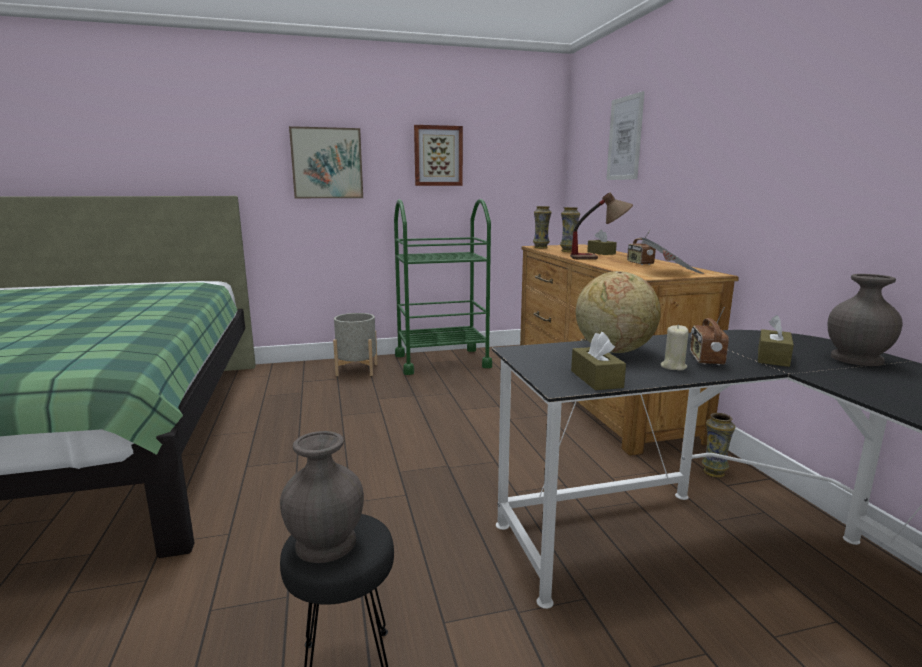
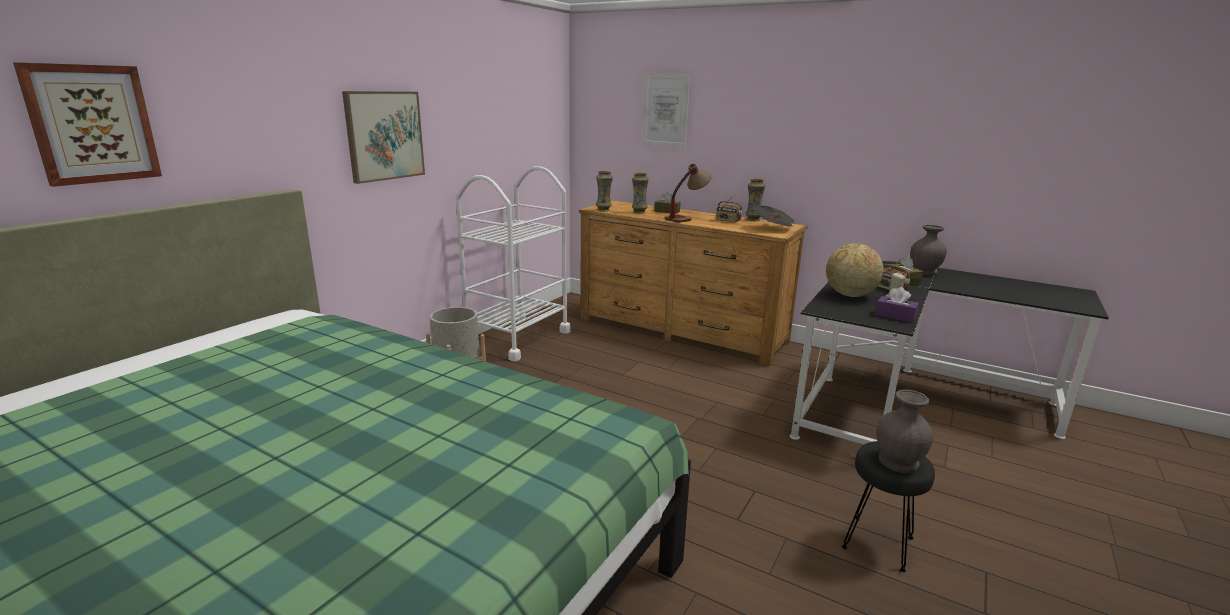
camera: 45 degrees left, 5 degrees up
(438, 156) = (482, 120): picture -> picture (92, 124)
(442, 361) = (517, 338): green cart -> white cart
(596, 379) = (895, 316): brown tissue box -> purple tissue box
(714, 472) = (817, 359): vase -> vase (753, 219)

